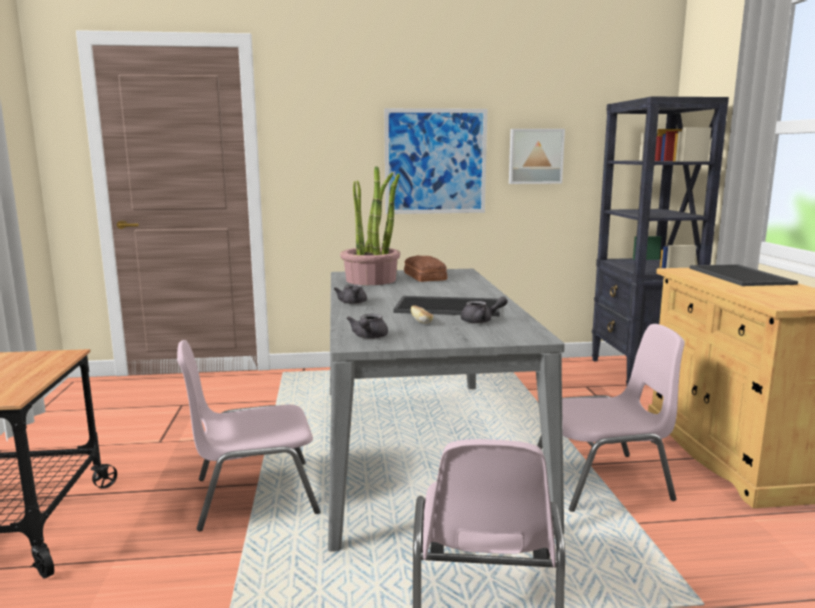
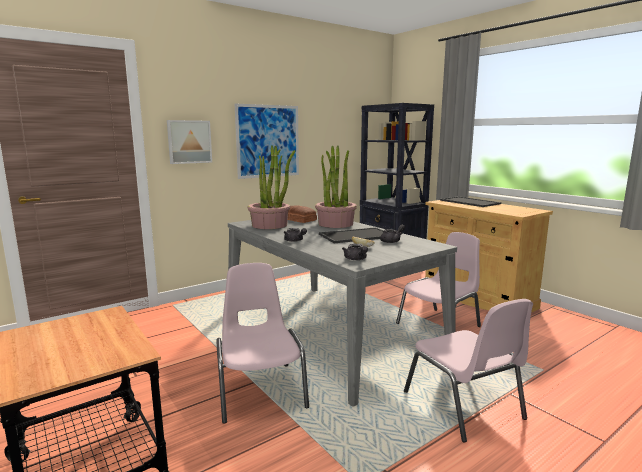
camera: 30 degrees left, 0 degrees up
(253, 495) = (260, 390): pink chair -> pink chair turned 120 degrees clockwise
(459, 288) = (335, 224): none -> potted plant
(535, 156) = (324, 137): picture -> picture (189, 142)

